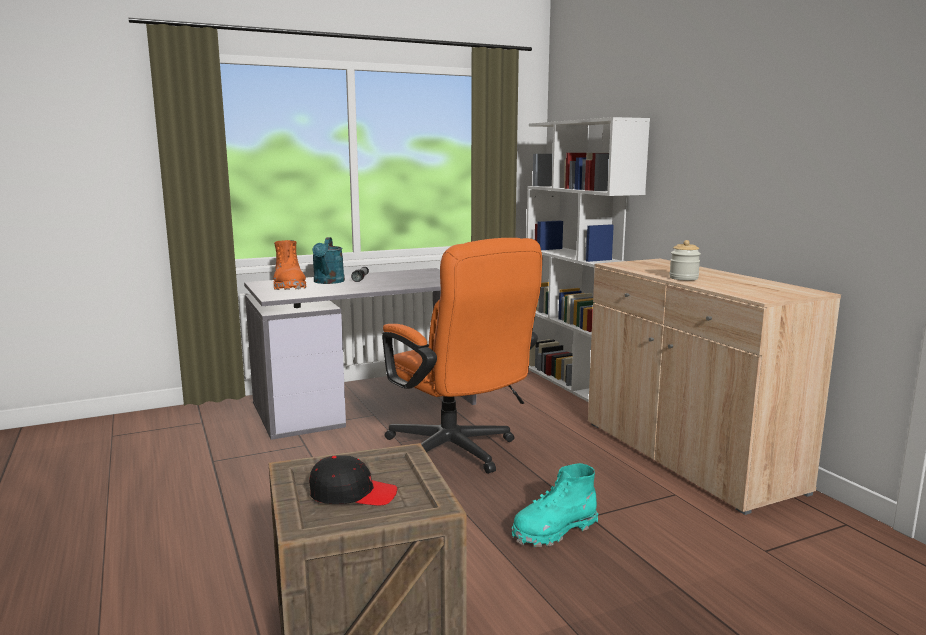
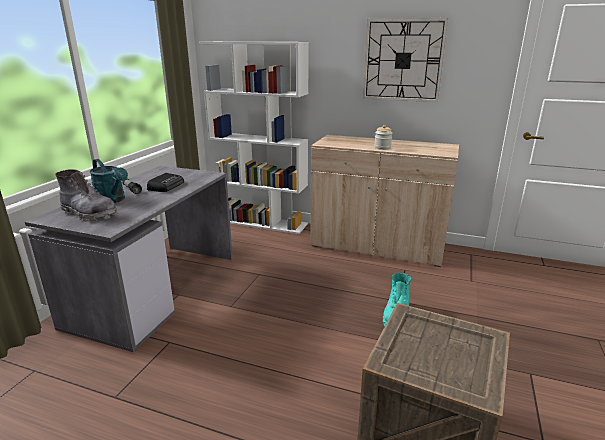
camera: 45 degrees left, 10 degrees up
(289, 286) = (89, 214): orange boot -> grey boot
(352, 494) = (444, 356): black cap -> none
(394, 281) = (166, 186): none -> radio
(457, 453) = (278, 297): orange office chair -> none
(764, 141) = (403, 60): none -> wall clock

